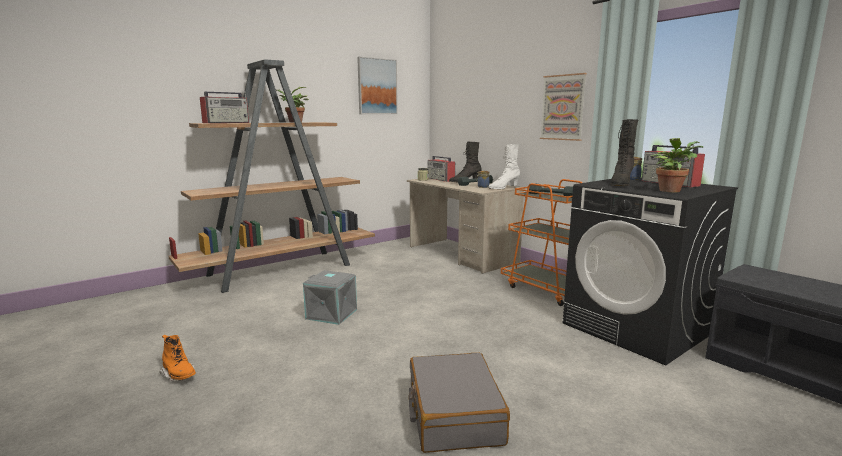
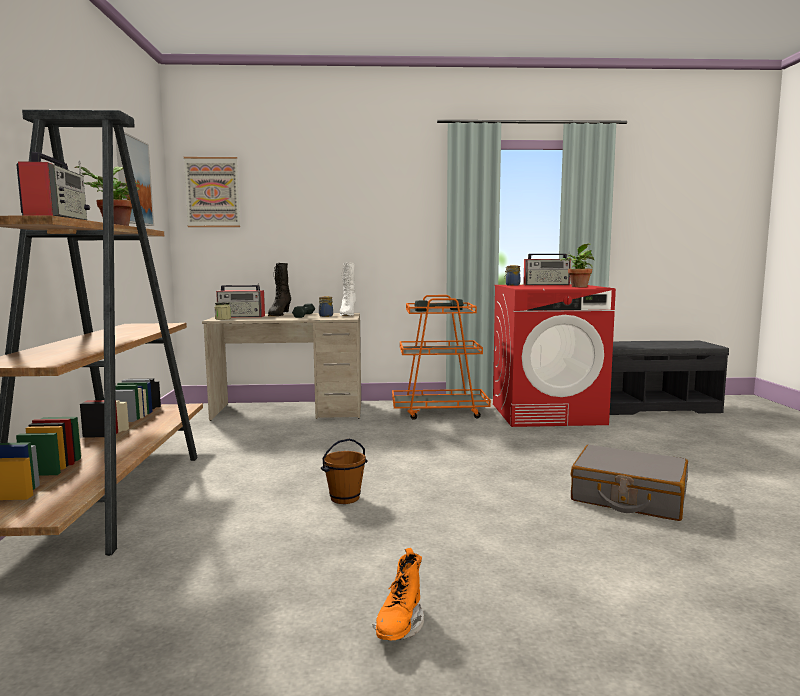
camera: 55 degrees left, 5 degrees down
(179, 375) = (399, 626): orange boot -> orange boot turned 120 degrees clockwise
(332, 314) = (344, 498): grey storage box -> brown bucket
(563, 107) = (400, 222): picture -> picture (212, 192)
(621, 184) = (533, 287): black boot -> none
(637, 328) = (547, 414): black washing machine -> red washing machine

